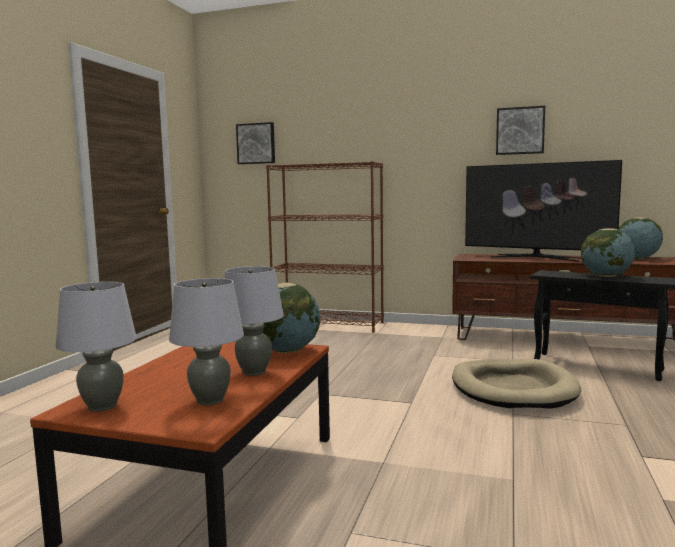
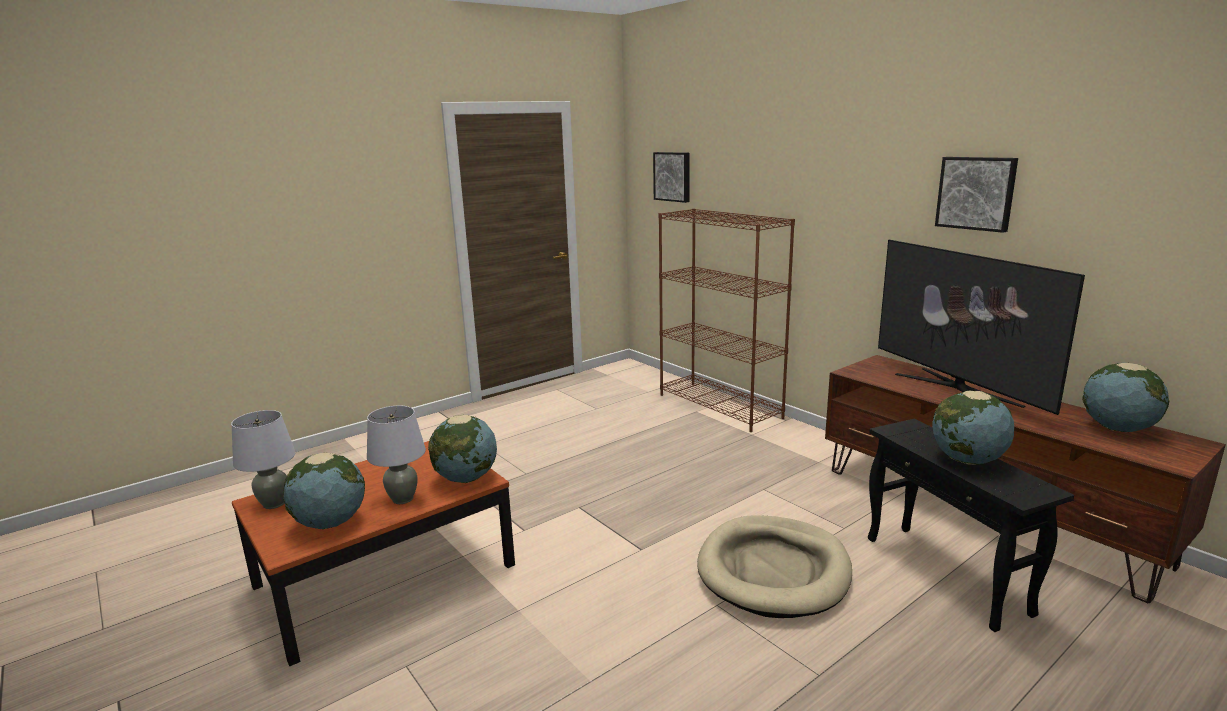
camera: 35 degrees right, 10 degrees up
(210, 400) = (330, 523): grey table lamp -> globe

